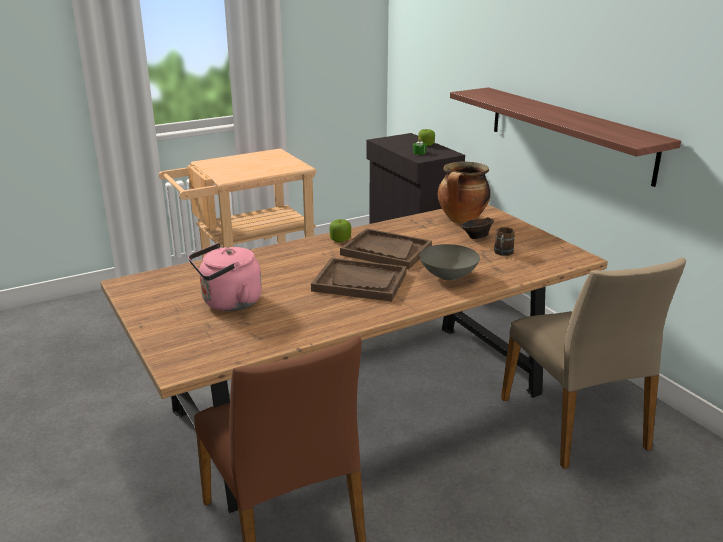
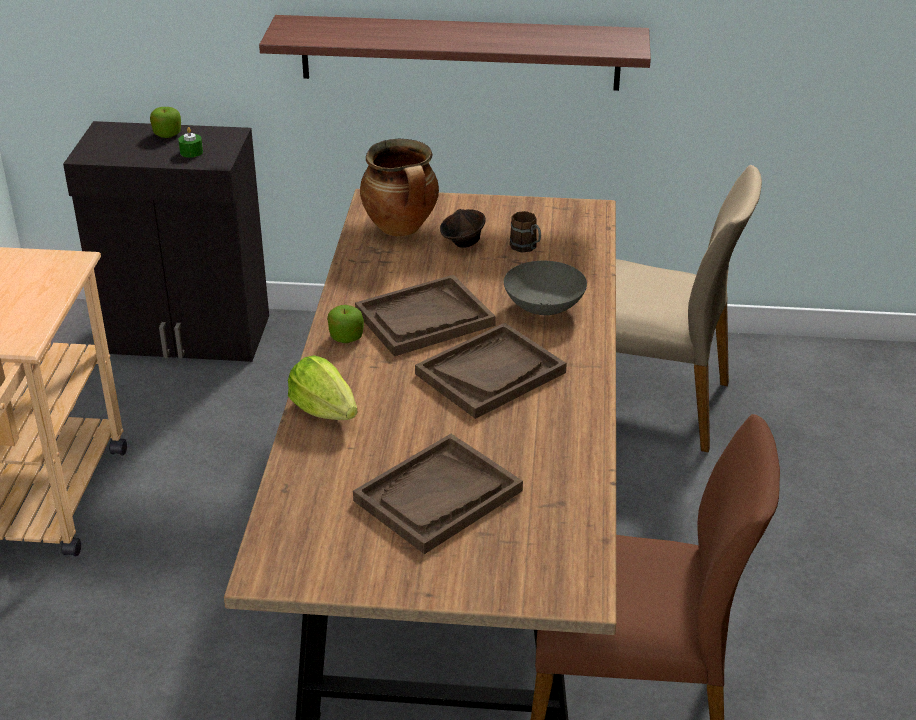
camera: 55 degrees left, 10 degrees up
(228, 303) = (438, 496): pink kettle -> brown tray
(270, 255) = (324, 410): none -> lettuce

